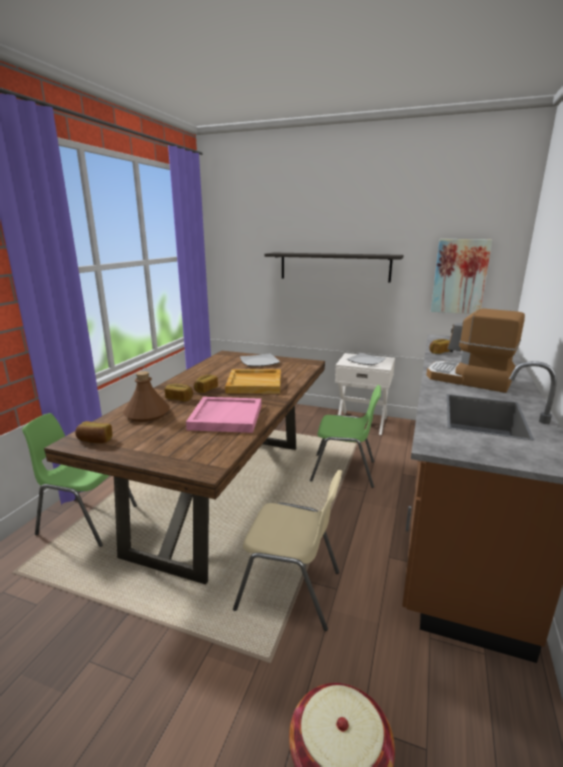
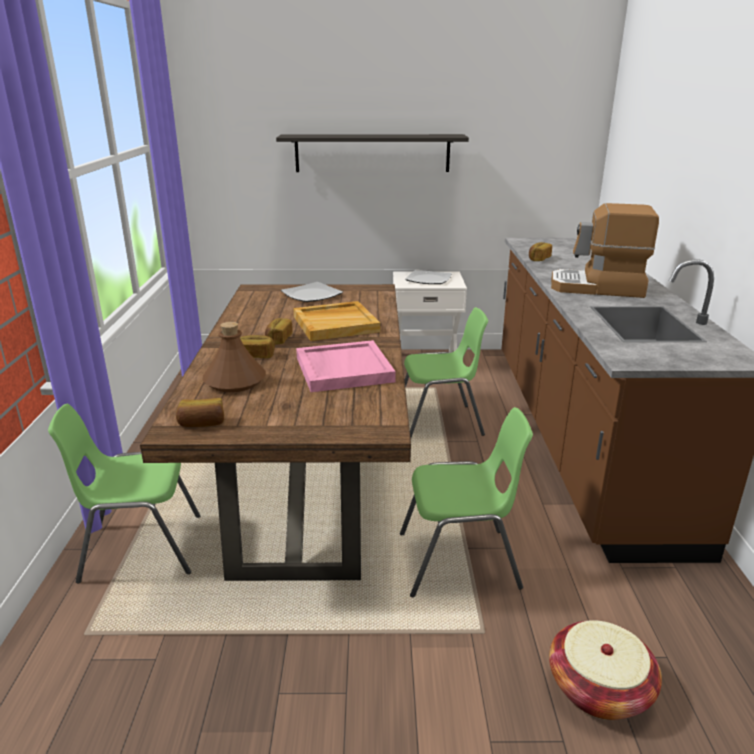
camera: 20 degrees left, 5 degrees up
(290, 590) = (460, 561): beige chair -> green chair
(459, 276) = (533, 161): picture -> none

